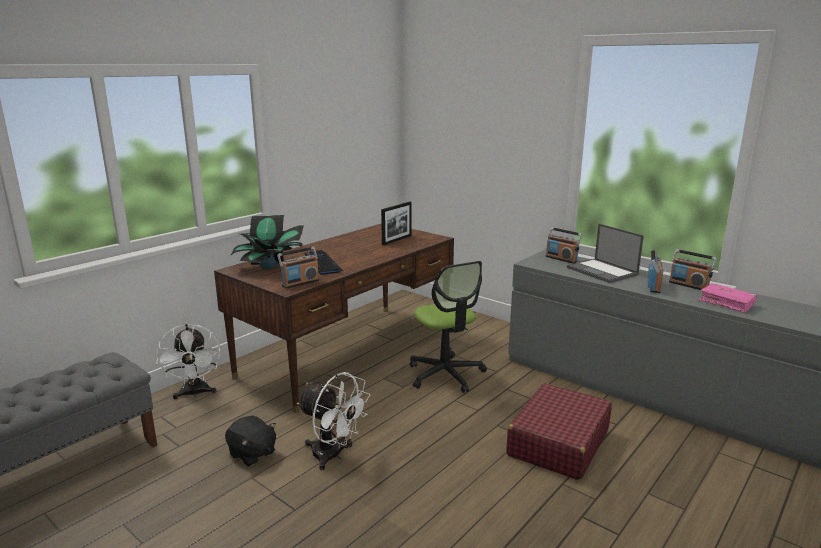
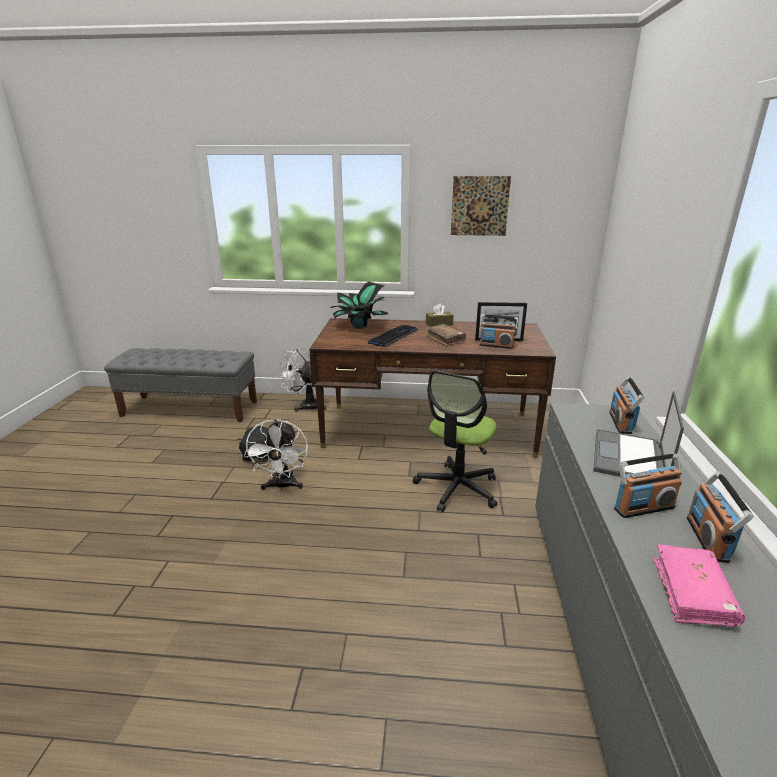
camera: 55 degrees right, 5 degrees up
(195, 393) = (305, 405): white fan -> white fan turned 75 degrees clockwise
(300, 283) = (342, 343): radio -> radio (496, 345)
(320, 122) = (480, 206): none -> picture
(325, 244) = (439, 324): none -> brown tissue box
(364, 252) = (445, 339): none -> brown book
(558, 443) = (416, 606): red suitcase -> none

